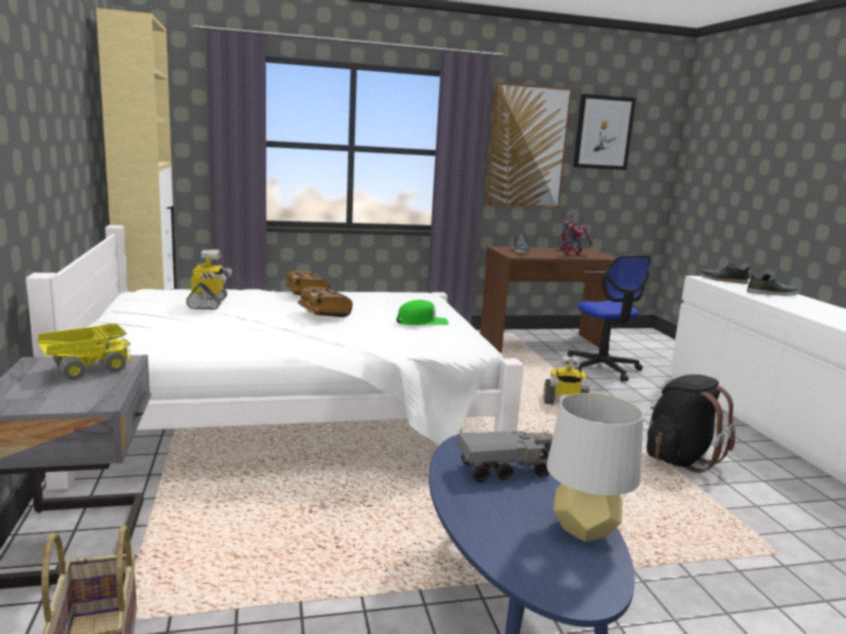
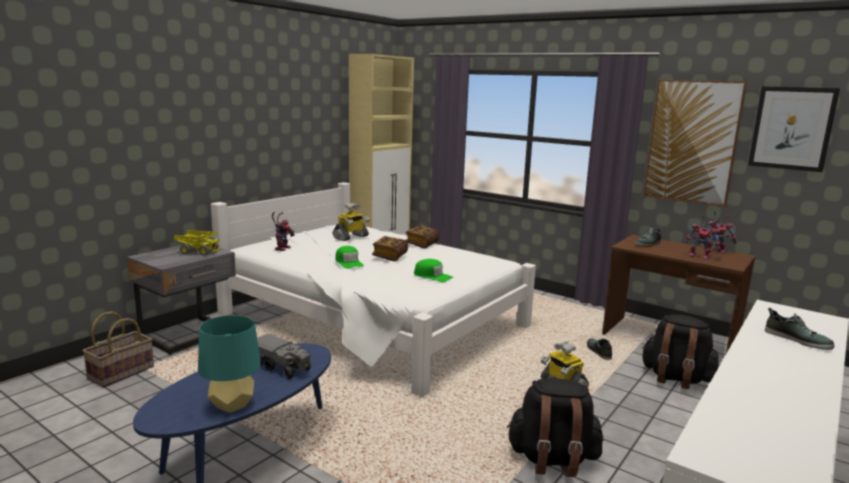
camera: 50 degrees right, 0 degrees up
(155, 337) = (282, 248): none -> toy robot
(306, 331) = (348, 262): none -> green cap
(584, 530) = (232, 405): grey table lamp -> turquoise table lamp
(602, 368) = (676, 378): office chair -> black backpack
(723, 280) = (792, 314): shoe -> shoe (598, 351)

